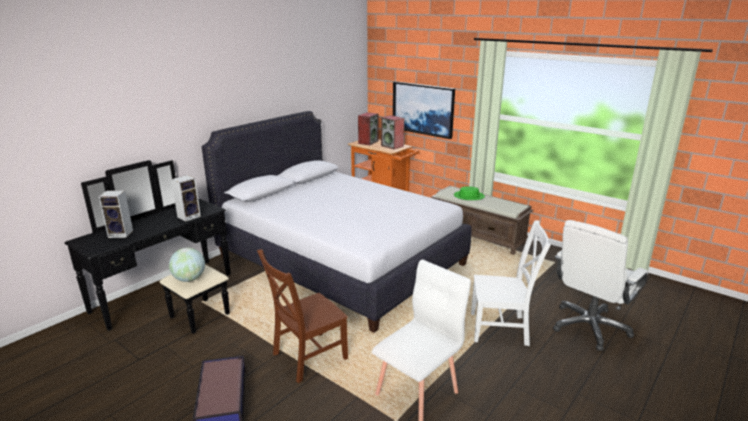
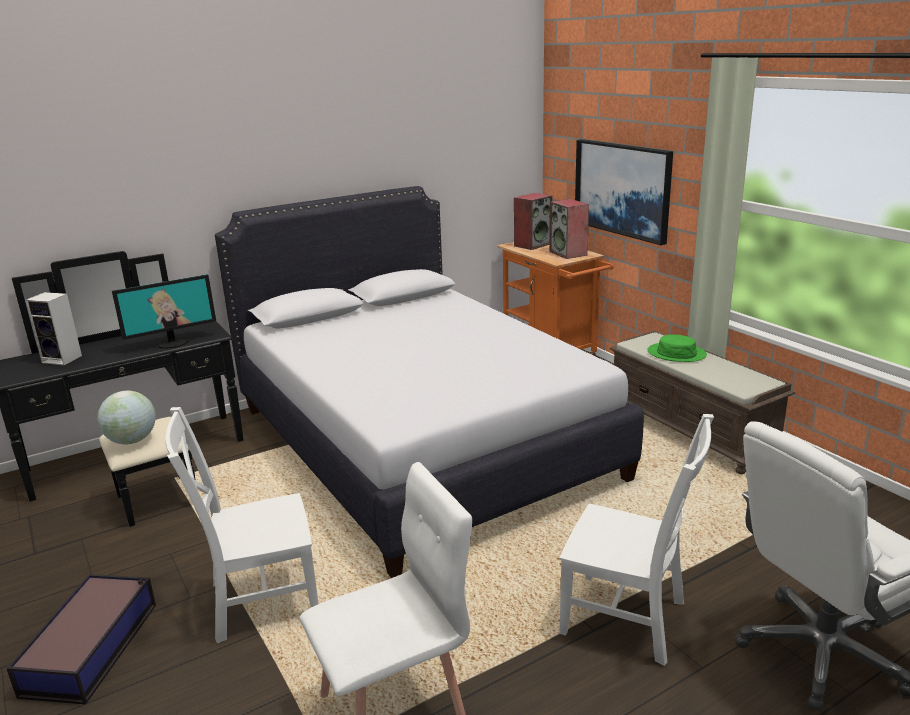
camera: 20 degrees right, 0 degrees up
(189, 216) = (172, 342): speaker -> monitor
(307, 357) = (259, 601): brown chair -> white chair

